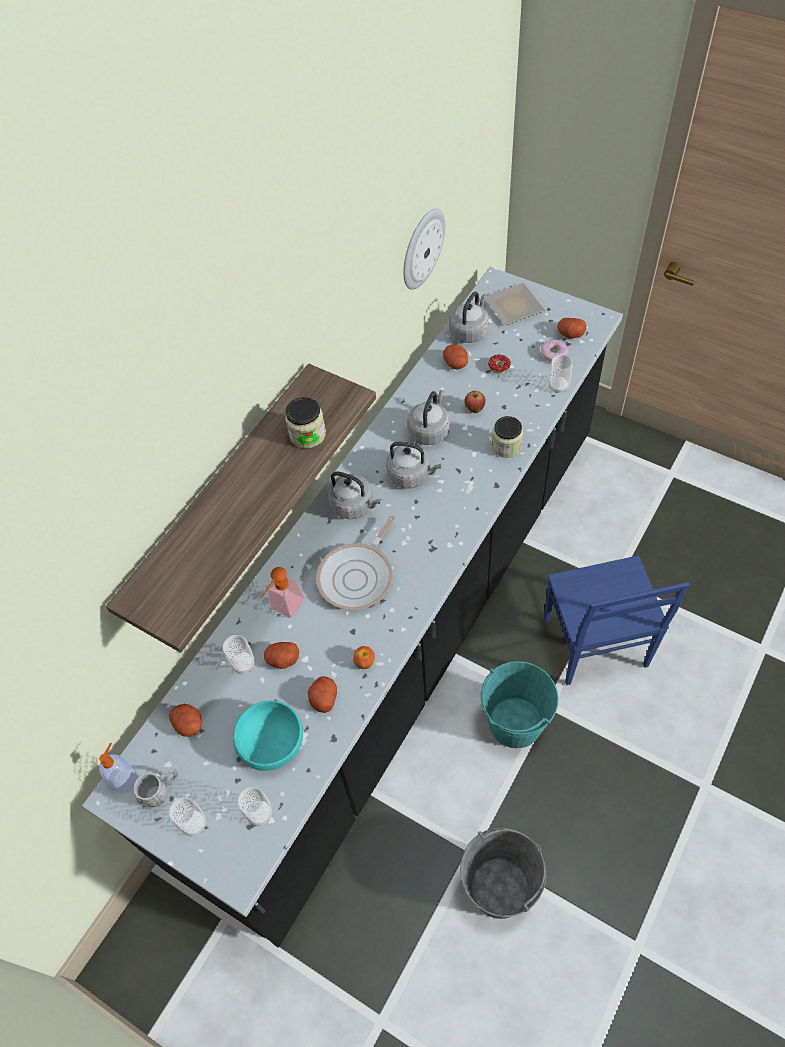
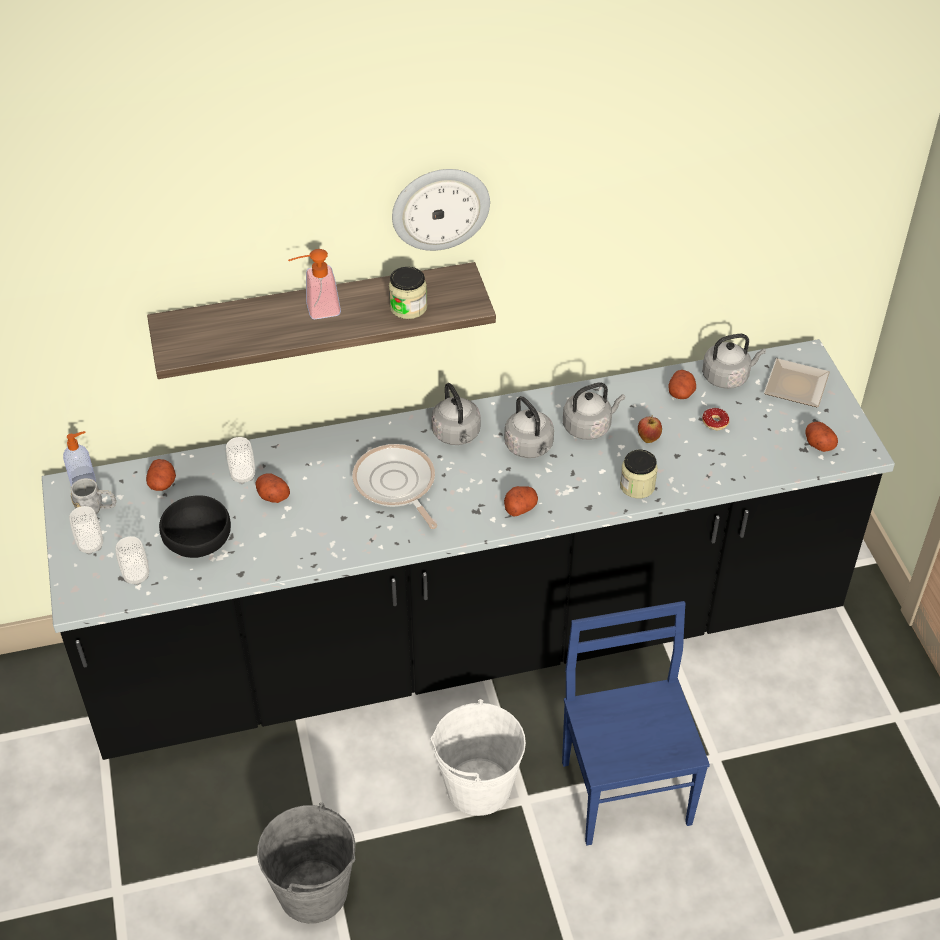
camera: 40 degrees right, 10 degrees down
(273, 742) = (199, 541): turquoise bowl -> black bowl
(284, 608) = (316, 463): soap dispenser -> soap dispenser (316, 310)
(323, 697) = (267, 542): potato -> potato (520, 507)
(359, 576) = (396, 485): frying pan -> frying pan turned 75 degrees clockwise
(365, 662) = (325, 544): apple -> none
(421, 248) = (694, 249): wall clock -> wall clock (440, 208)
(515, 722) = (478, 786): turquoise bucket -> white bucket
(553, 354) = (779, 448): donut -> none
(558, 386) = (747, 476): cup -> none
(594, 644) = (627, 790): blue chair -> blue chair turned 135 degrees clockwise

